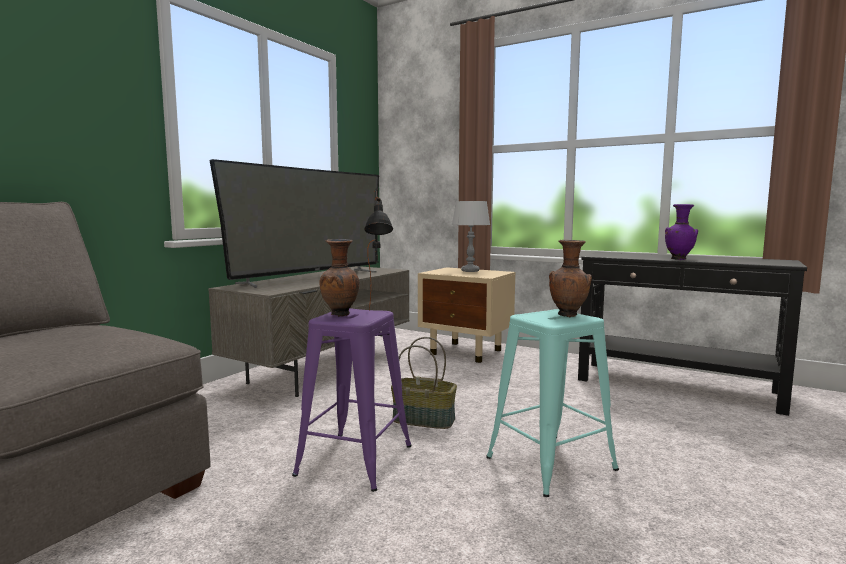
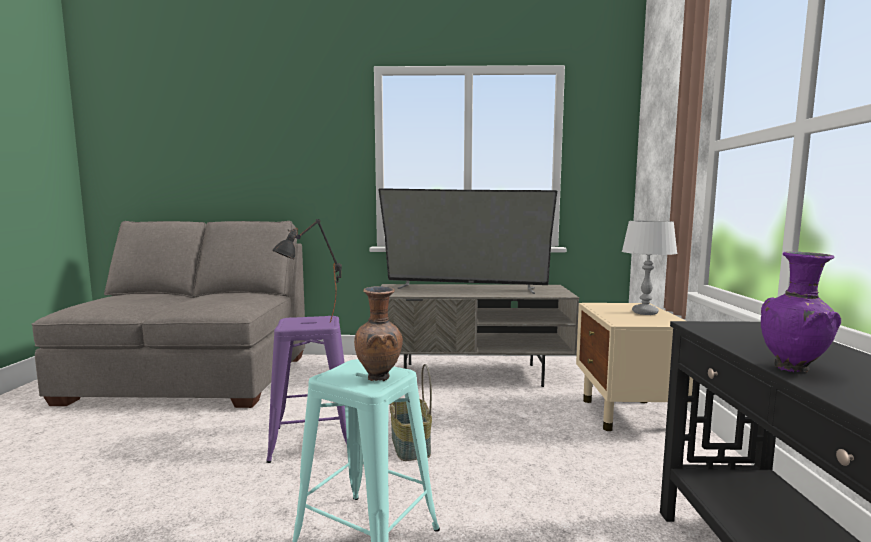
camera: 60 degrees right, 0 degrees up
(341, 315) = (305, 320): brown vase -> none

